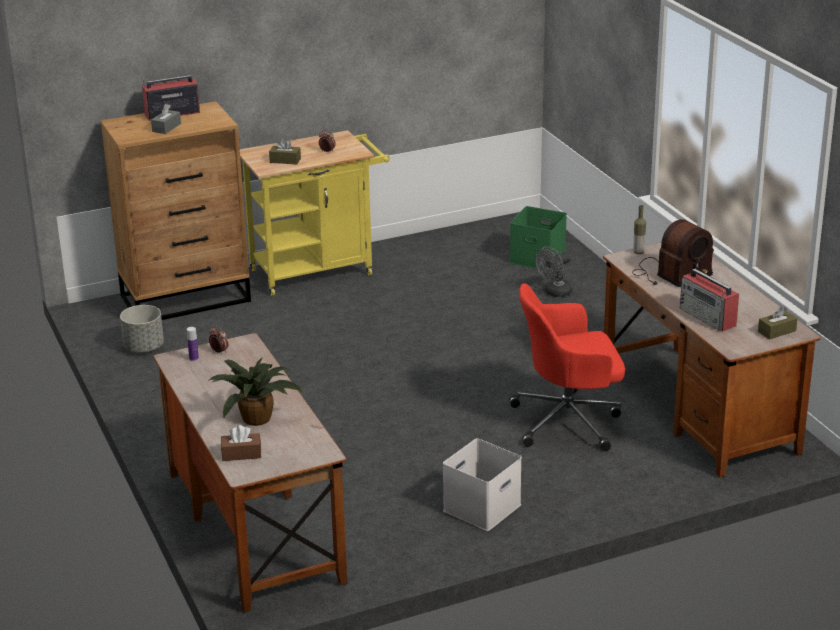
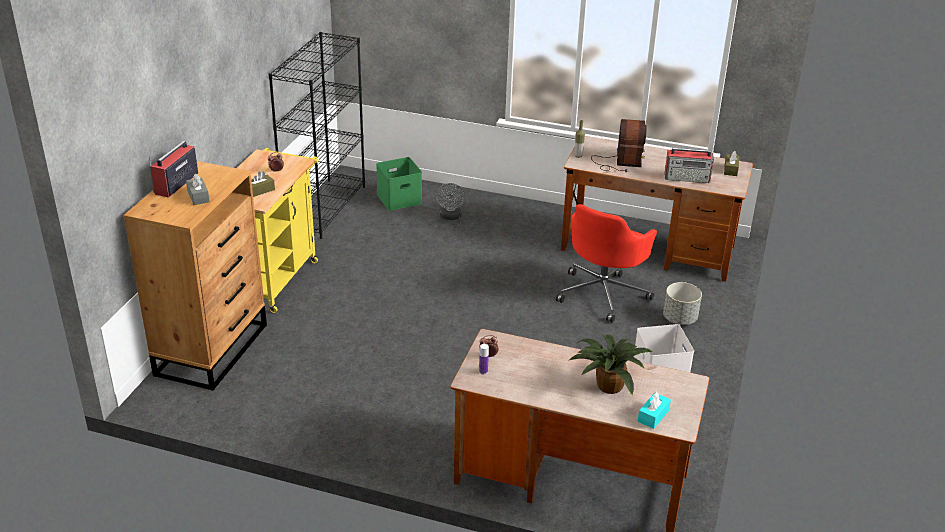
camera: 50 degrees left, 5 degrees up
(143, 348) = (251, 405): grey planter -> grey planter (680, 319)
(241, 454) = (653, 416): brown tissue box -> turquoise tissue box
(459, 237) = (325, 208): none -> black bookcase

